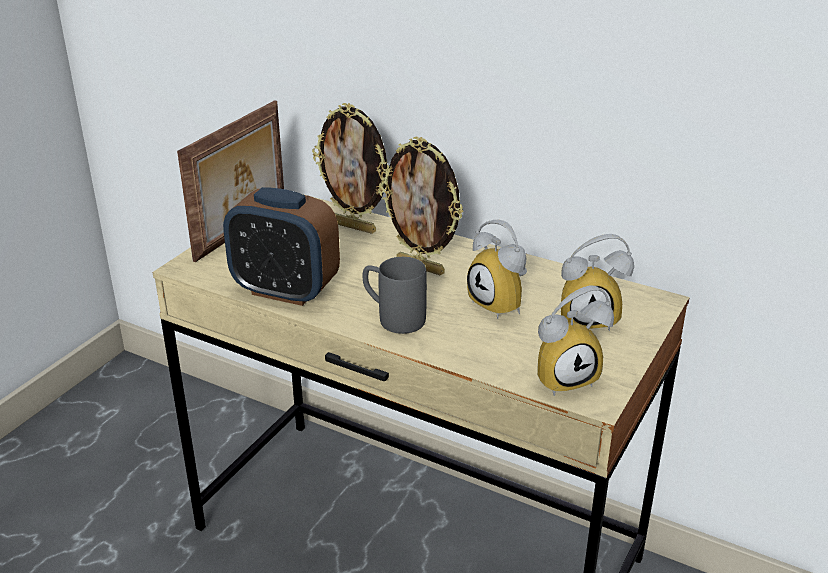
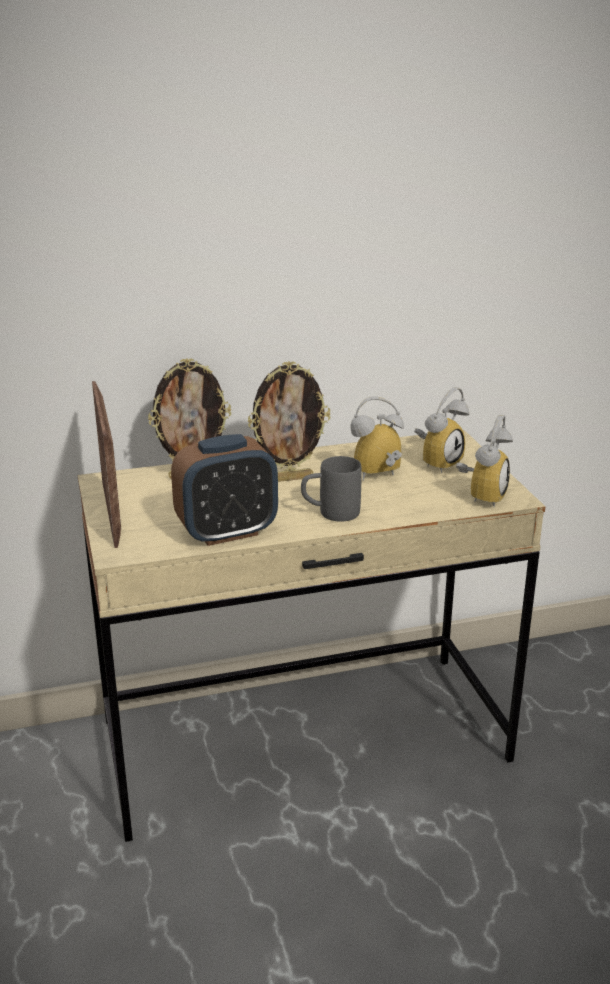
camera: 45 degrees left, 5 degrees down
(502, 304) = (378, 476): alarm clock -> alarm clock turned 150 degrees clockwise

